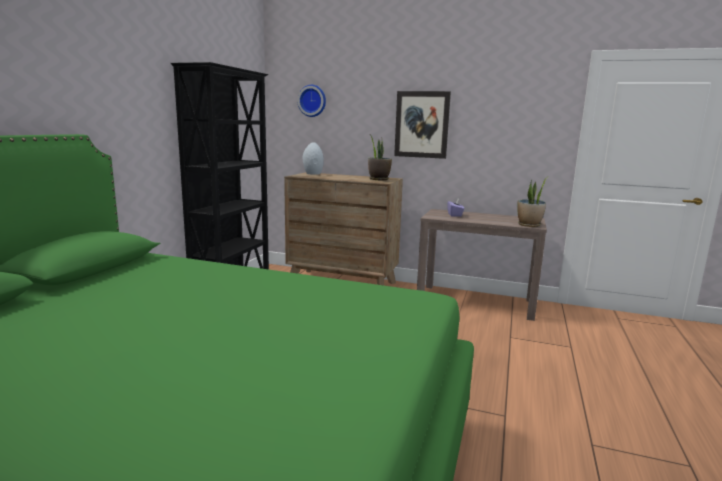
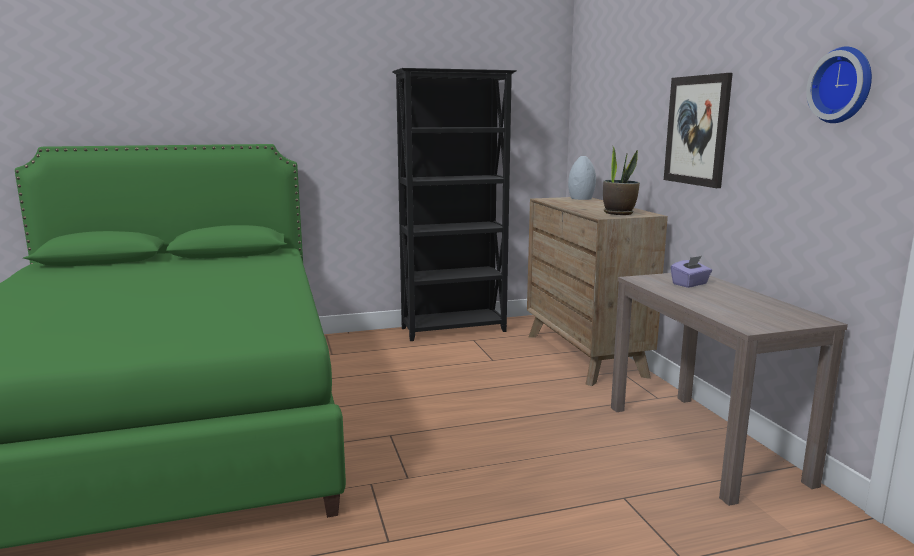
camera: 55 degrees right, 0 degrees up
(312, 101) = (601, 98): wall clock -> wall clock (843, 85)
(529, 225) = (748, 323): potted plant -> none

